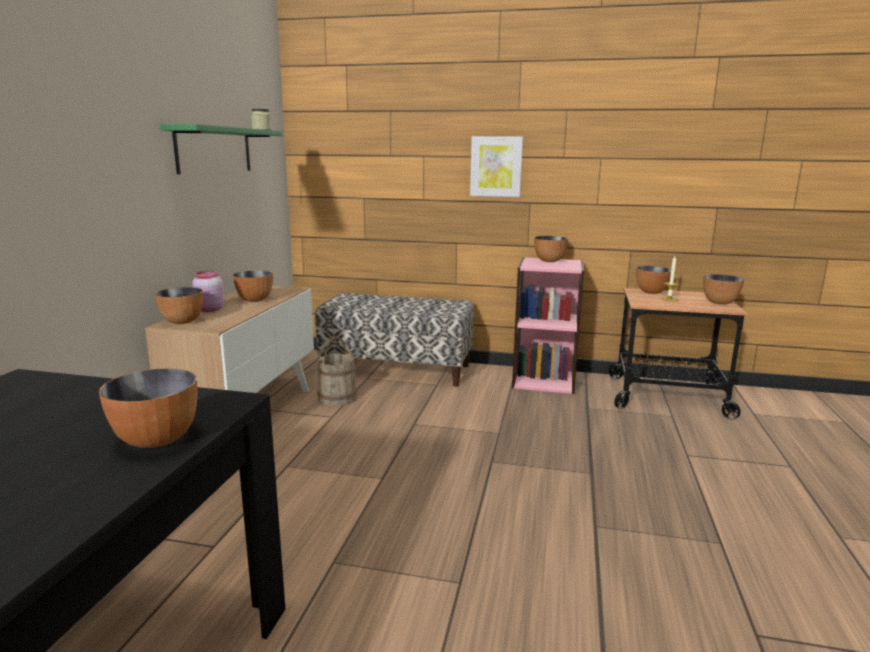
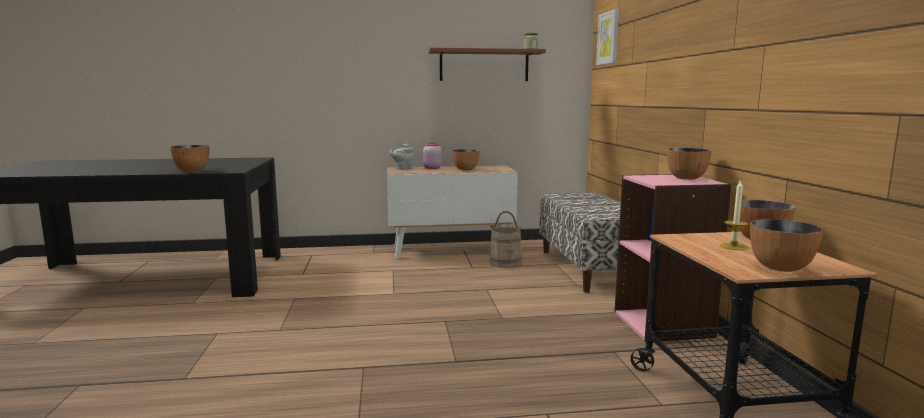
camera: 70 degrees right, 5 degrees down
(182, 321) = (402, 168): bowl -> grey teapot
(214, 150) = (484, 65): green shelf -> brown shelf
(496, 166) = (683, 67): picture -> picture (608, 38)

